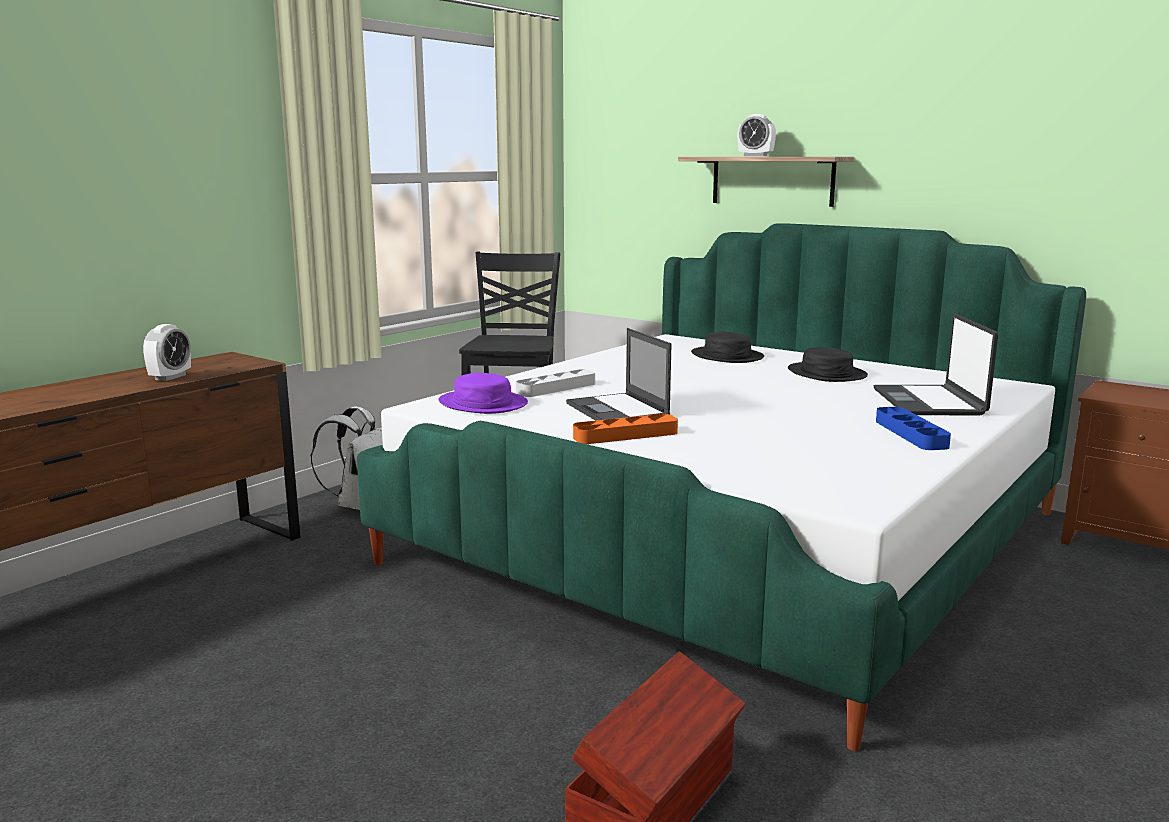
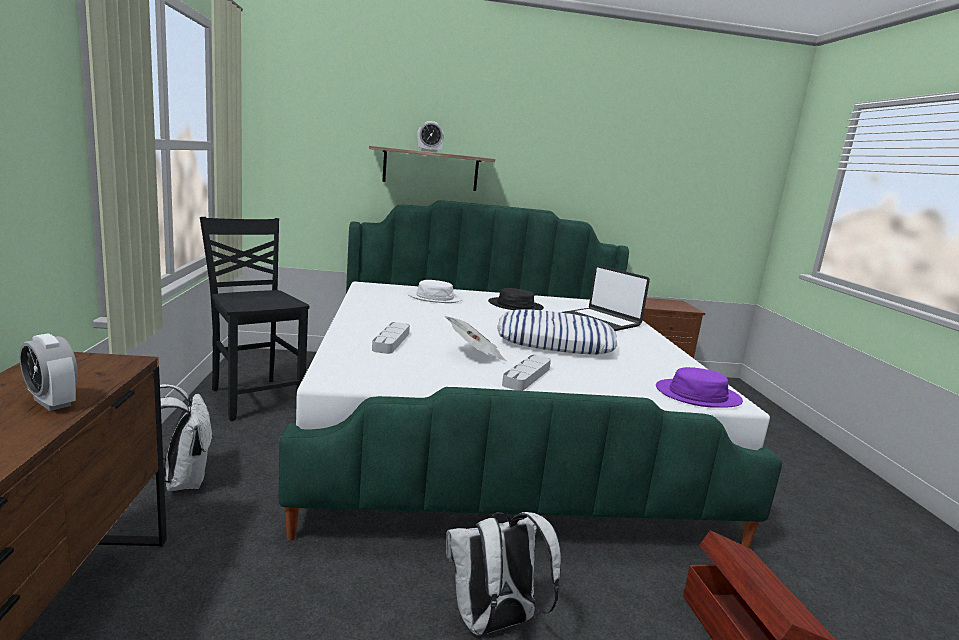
camera: 45 degrees left, 0 degrees up
(170, 377) = (52, 402): alarm clock -> alarm clock turned 150 degrees clockwise
(430, 674) = (493, 624): none -> white backpack
(483, 403) = (372, 366): purple hat -> purple hat (697, 395)
(618, 410) = (475, 355): laptop -> newspaper
(625, 435) = (526, 376): orange tray -> grey tray
(727, 356) = (435, 297): black hat -> white hat
(769, 413) = (555, 341): none -> pillow
(910, 434) = (641, 344): blue tray -> none

